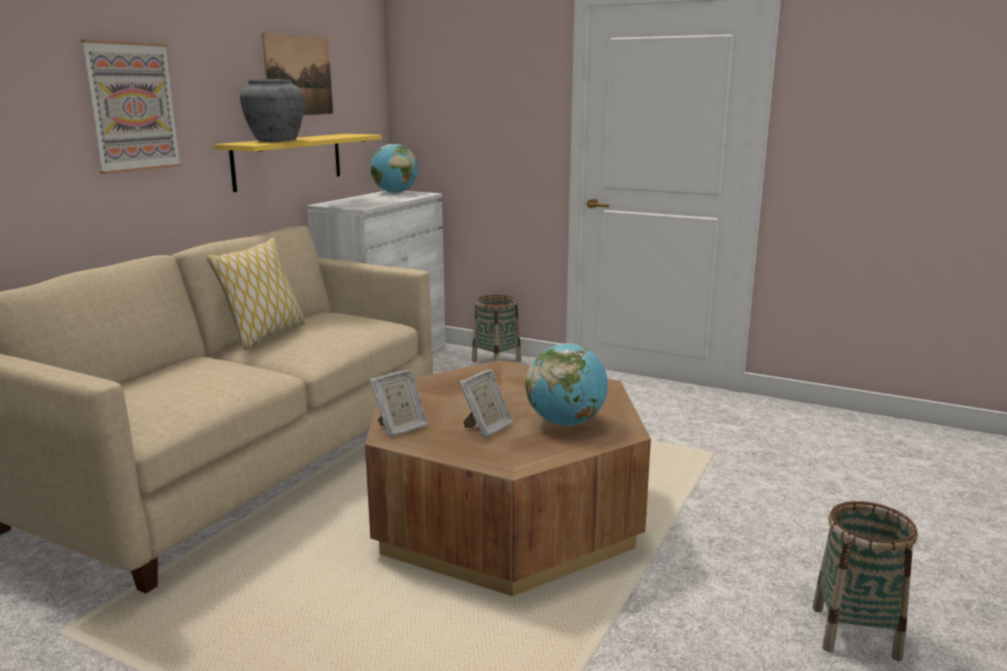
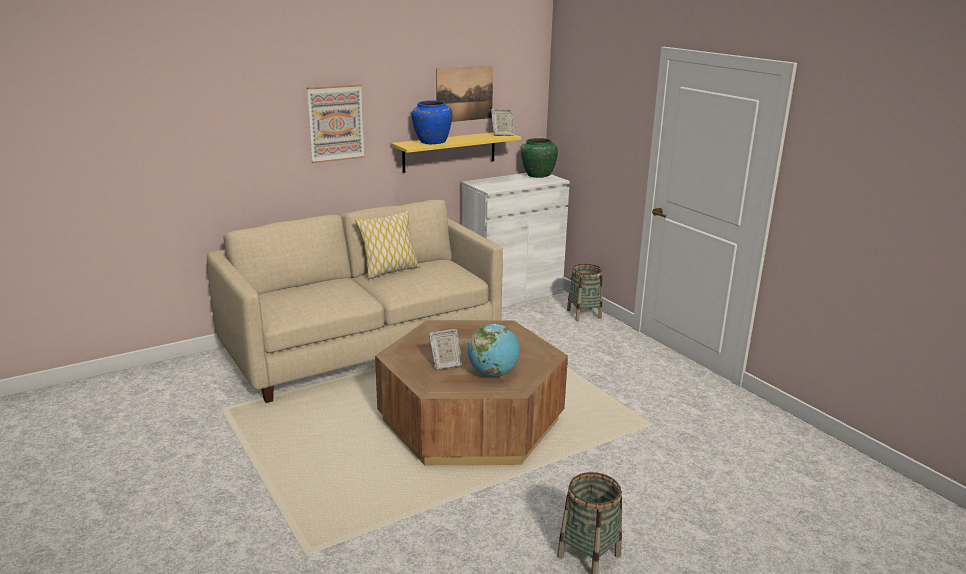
camera: 30 degrees right, 5 degrees up
(275, 141) = (431, 142): grey vase -> blue vase
(394, 193) = (537, 175): globe -> green vase
(400, 428) = (402, 351): picture frame -> picture frame (502, 135)

